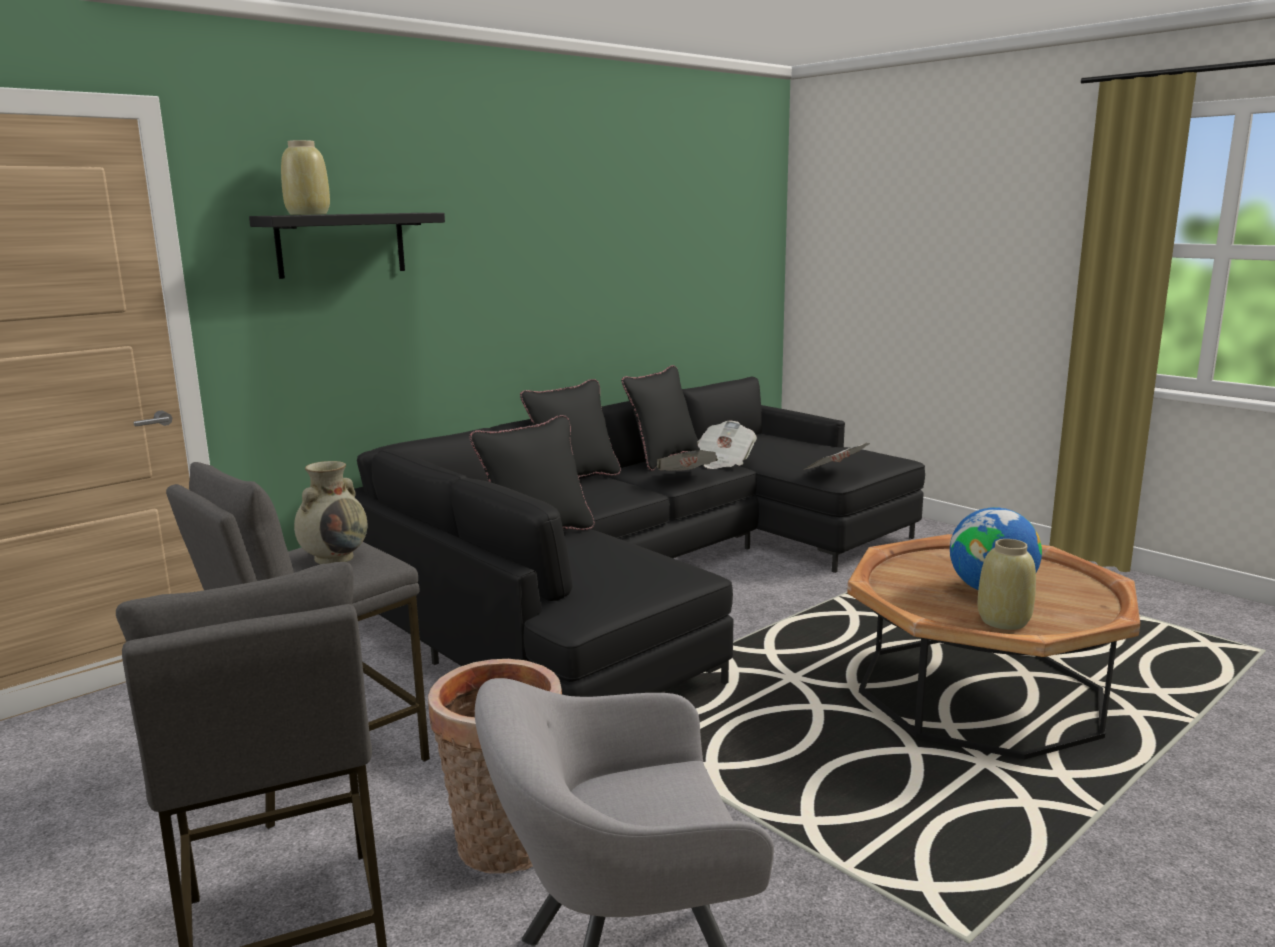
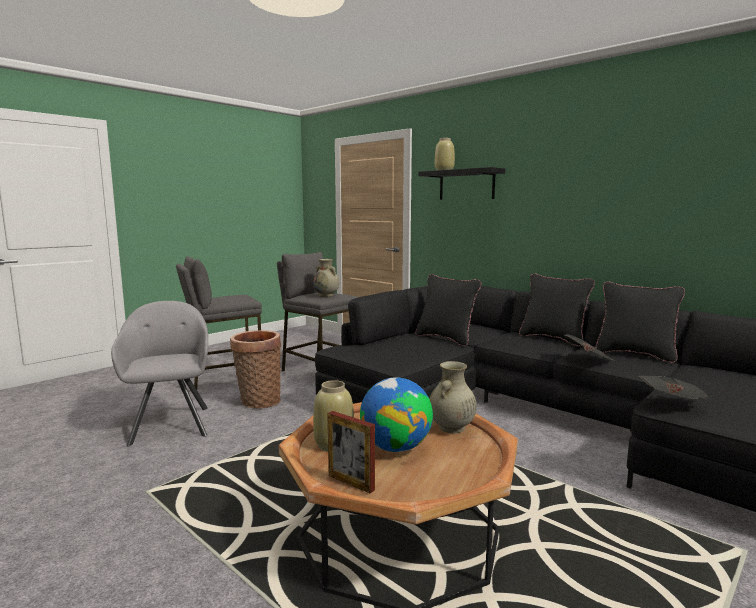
camera: 85 degrees right, 5 degrees down
(724, 461) = (655, 369): newspaper -> none
(921, 563) = (451, 428): none -> beige vase
(1089, 612) = (351, 482): none -> picture frame

